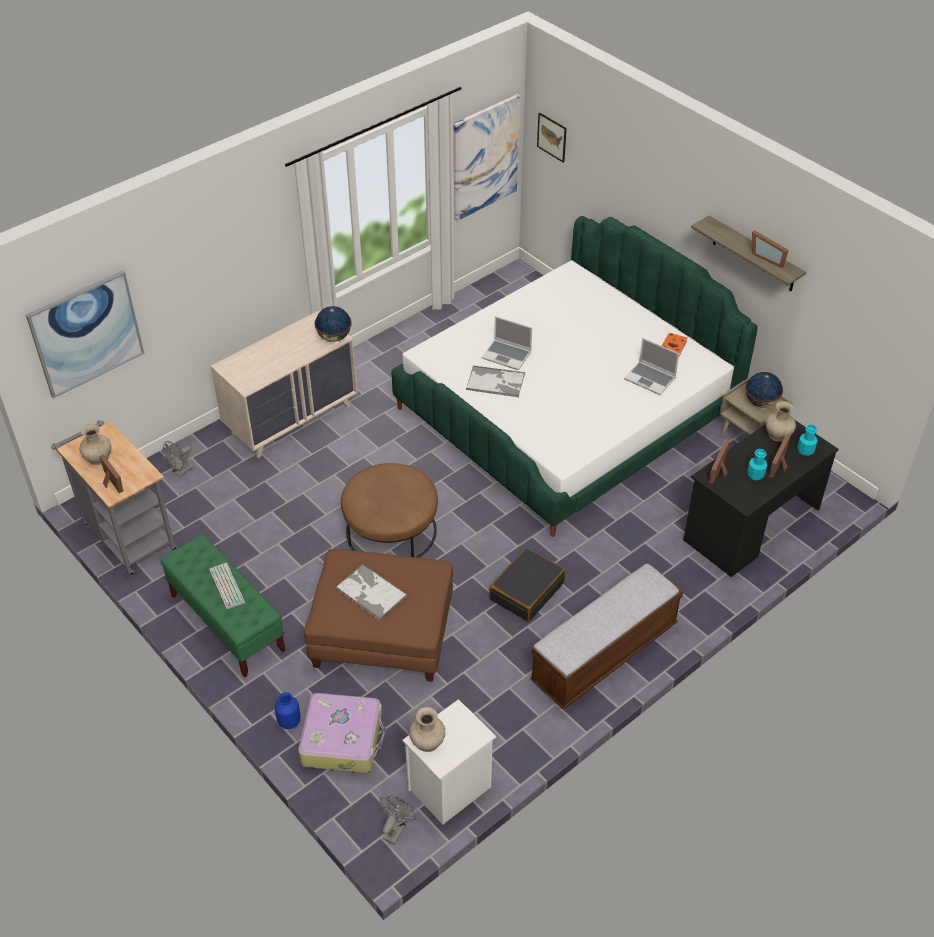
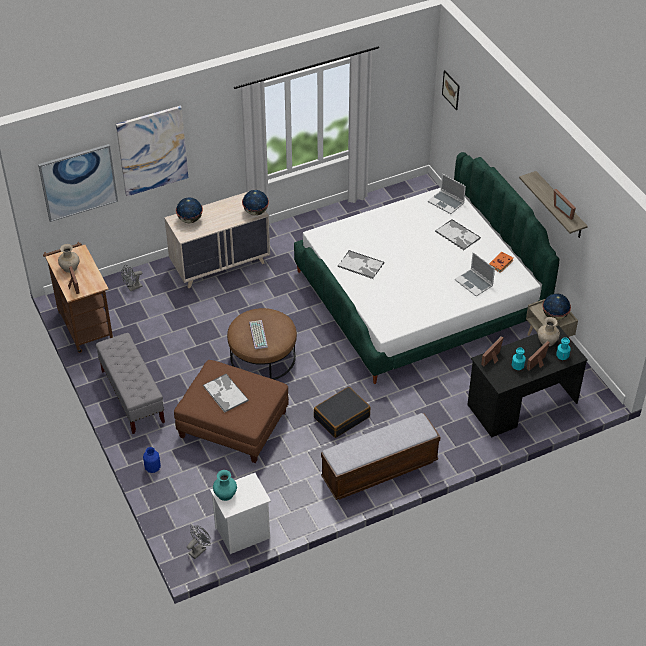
camera: 15 degrees right, 0 degrees up
(126, 534) = (84, 324): grey cart -> brown cart
(225, 586) = (132, 370): keyboard -> keyboard (257, 334)
(227, 623) = (132, 396): green bench -> grey bench
(247, 363) = (190, 220): none -> globe
(343, 739) = (183, 487): suitcase -> none
(427, 741) = (225, 494): beige vase -> turquoise vase
(485, 157) = (400, 96): picture -> picture (152, 150)
(507, 355) = (377, 247): laptop -> laptop (446, 203)
(604, 322) = (458, 235): none -> tray

